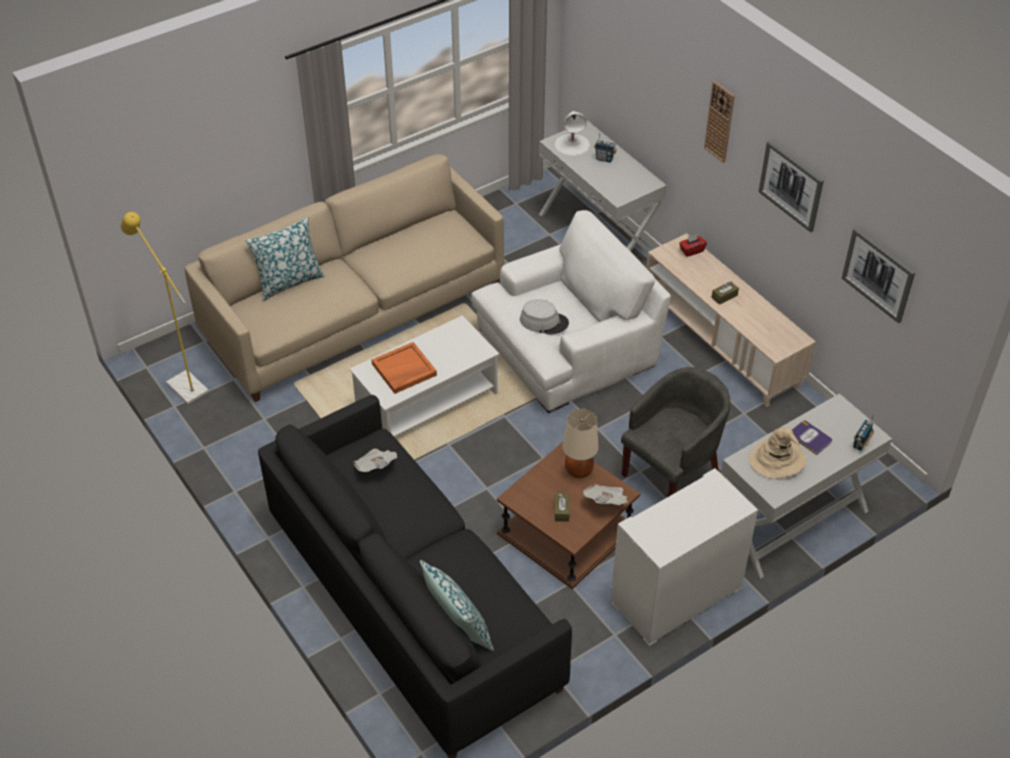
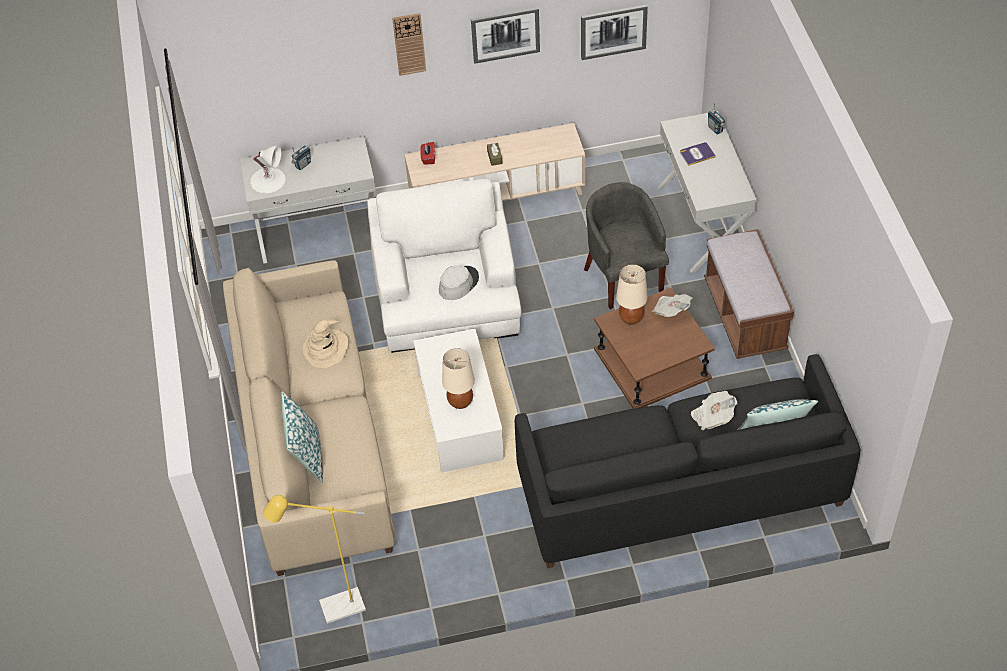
camera: 65 degrees left, 5 degrees up
(376, 467) = (580, 446): newspaper -> newspaper (712, 417)
(404, 370) = (460, 401): orange tray -> beige table lamp
(561, 510) = (667, 342): brown tissue box -> none
(676, 596) = (744, 316): white dresser -> brown bench
(777, 460) = (710, 180): beige hat -> beige hat (325, 348)

